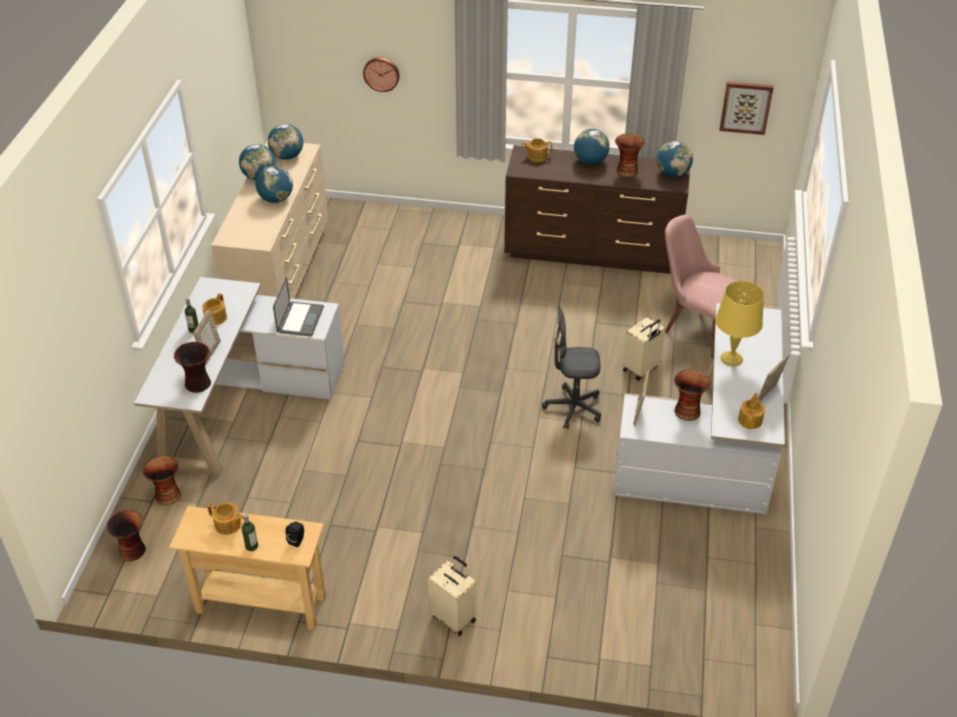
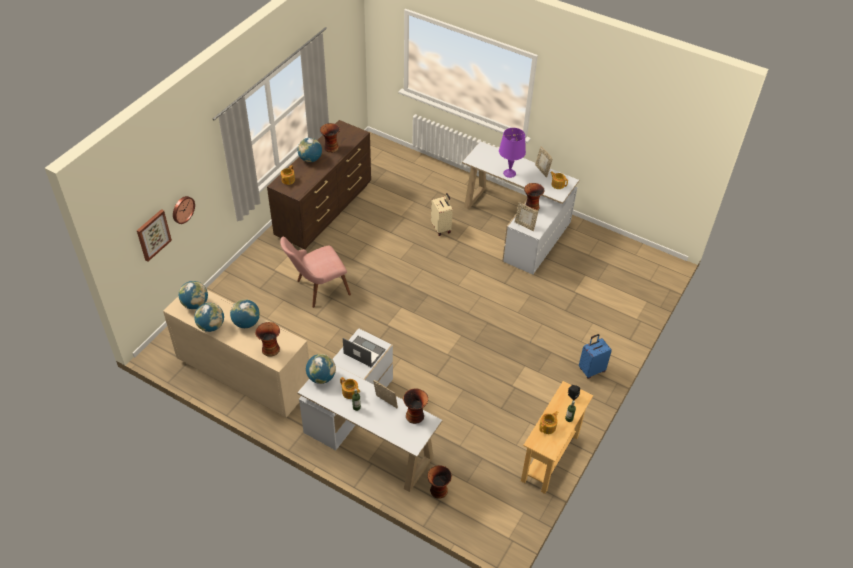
camera: 70 degrees left, 5 degrees up
(133, 550) = (479, 520): vase -> vase (270, 349)
(454, 617) = (591, 370): beige suitcase -> blue suitcase
(573, 408) = (458, 268): grey office chair -> none
(672, 174) = (347, 131): globe -> globe (321, 377)
(696, 325) = (417, 192): pink chair -> pink chair (317, 289)
(731, 358) = (509, 173): yellow table lamp -> purple table lamp
(746, 107) = (343, 70): picture -> picture (153, 234)

